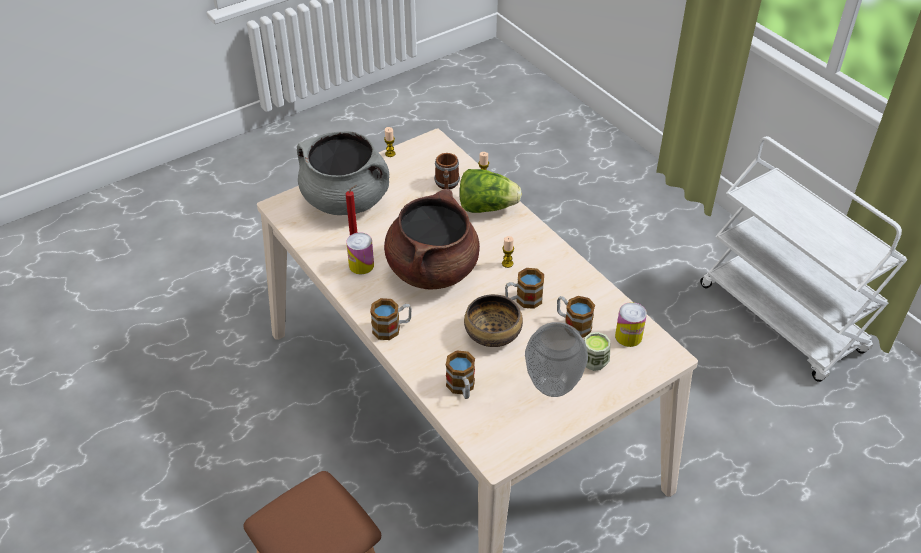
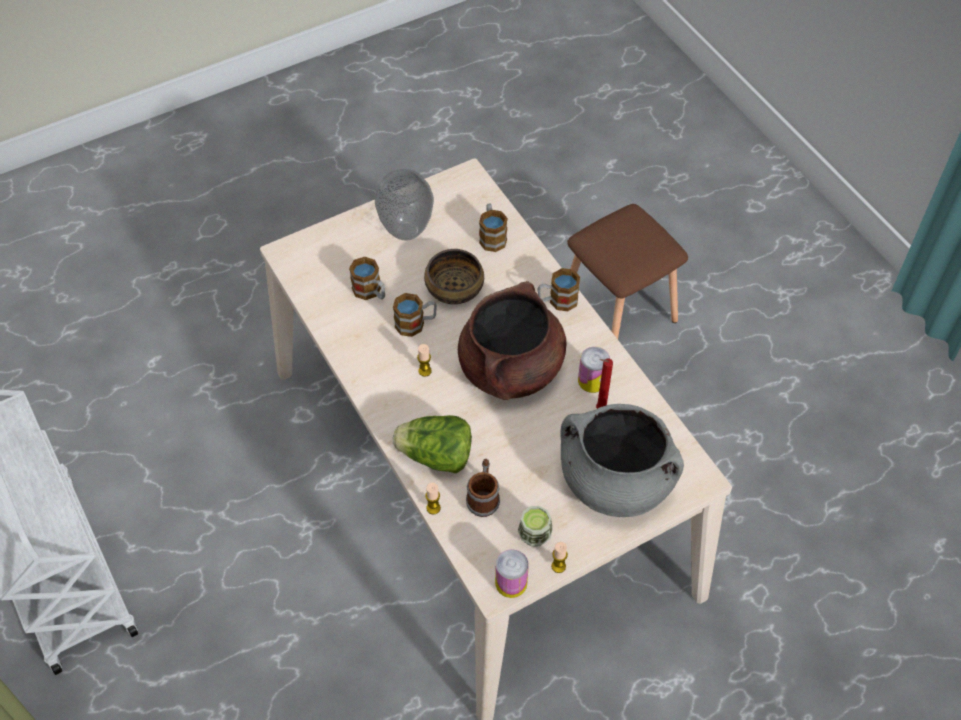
camera: 175 degrees left, 10 degrees up
(594, 362) = (360, 252): cup -> cup (534, 535)
(628, 336) = (318, 275): can -> can (511, 583)

